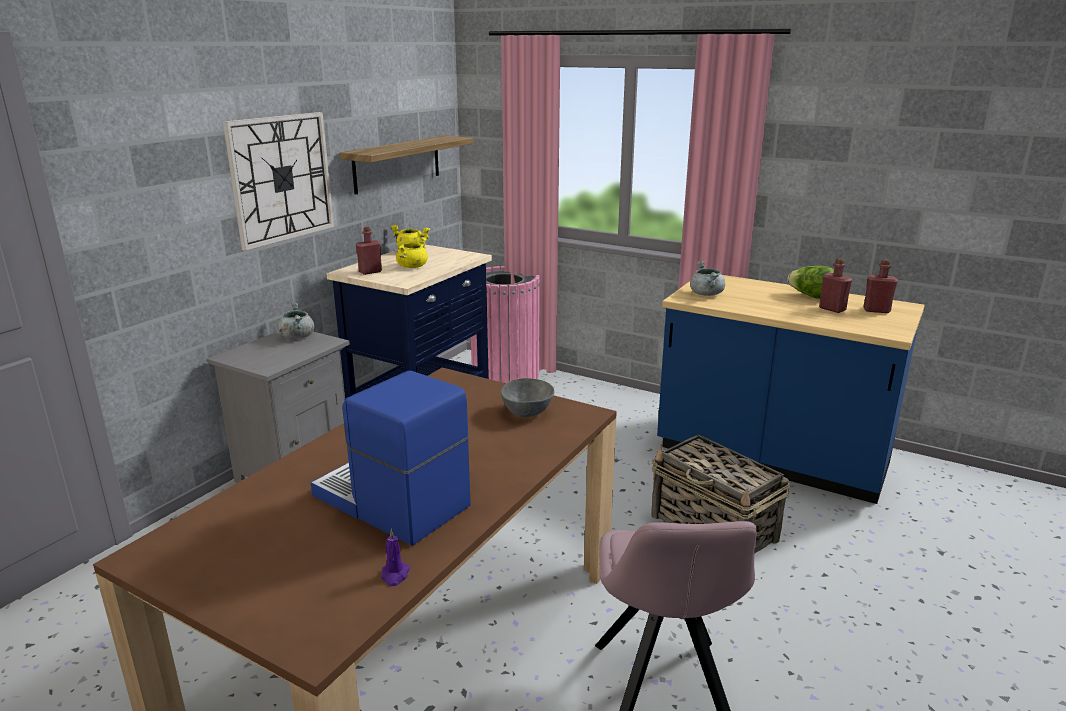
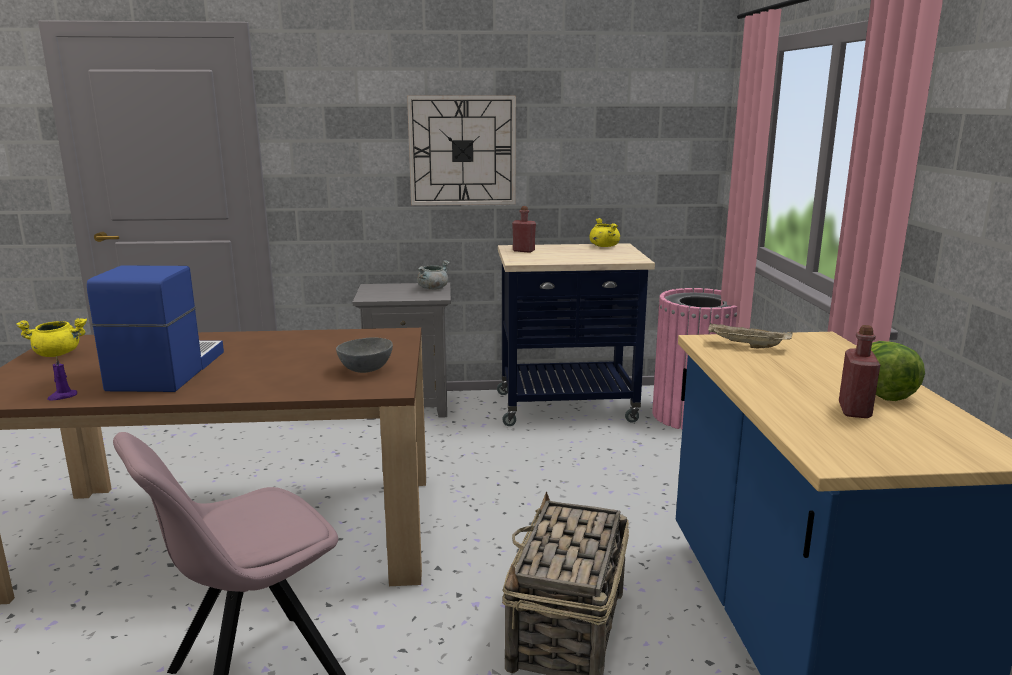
camera: 55 degrees right, 5 degrees down
(397, 164) = (617, 157): shelf -> none
(412, 266) = (563, 255): yellow cooking pot -> yellow cooking pot (58, 354)
(706, 294) = (746, 346): grey cooking pot -> beige tray
(876, 310) = (924, 437): red bottle -> none

